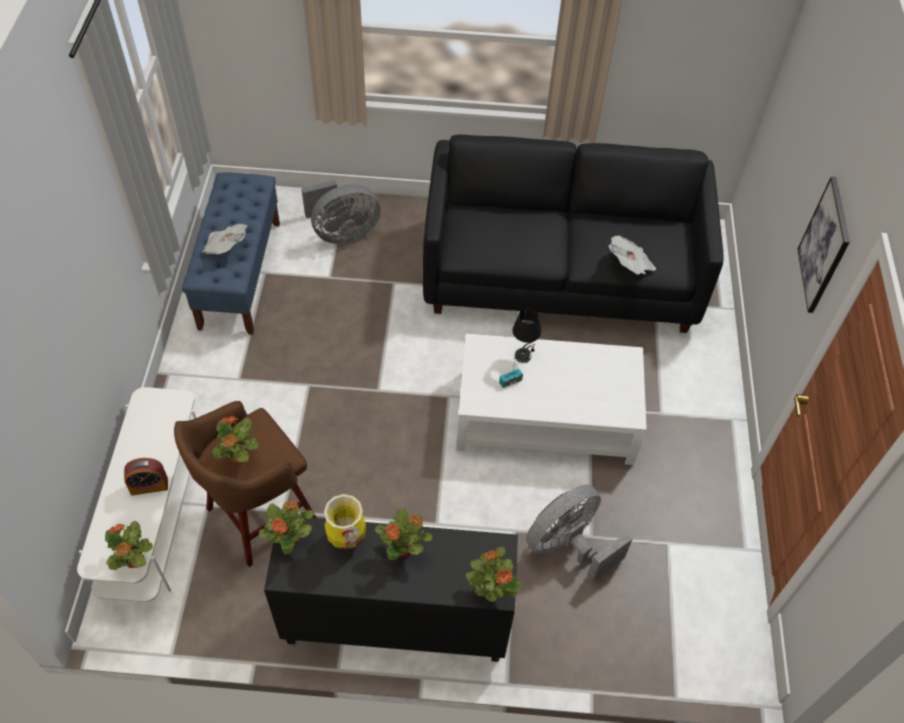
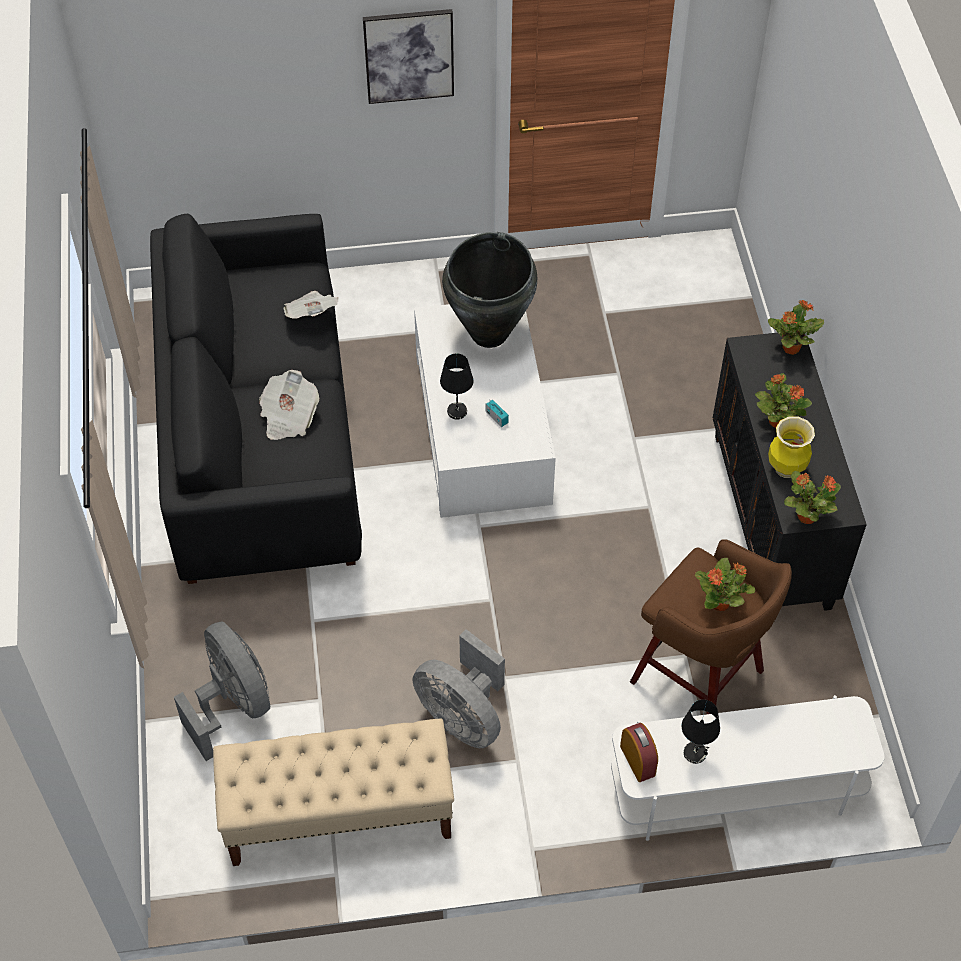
camera: 100 degrees left, 0 degrees up
(134, 561) = (846, 712): potted plant -> none
(149, 440) = (695, 753): none -> black table lamp
(149, 486) = (753, 730): alarm clock -> alarm clock (637, 760)
(226, 247) = (372, 760): newspaper -> newspaper (288, 417)
(240, 274) = (338, 815): blue bench -> beige bench
(568, 545) = (634, 390): grey fan -> grey fan (463, 717)
(604, 395) = (489, 334): none -> black vase

